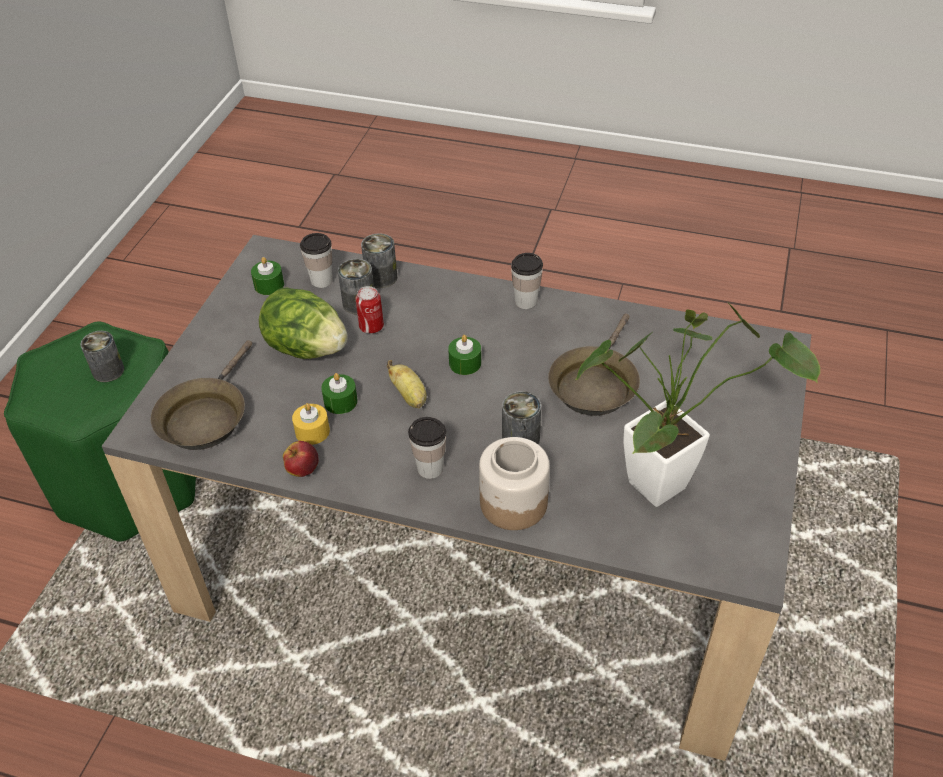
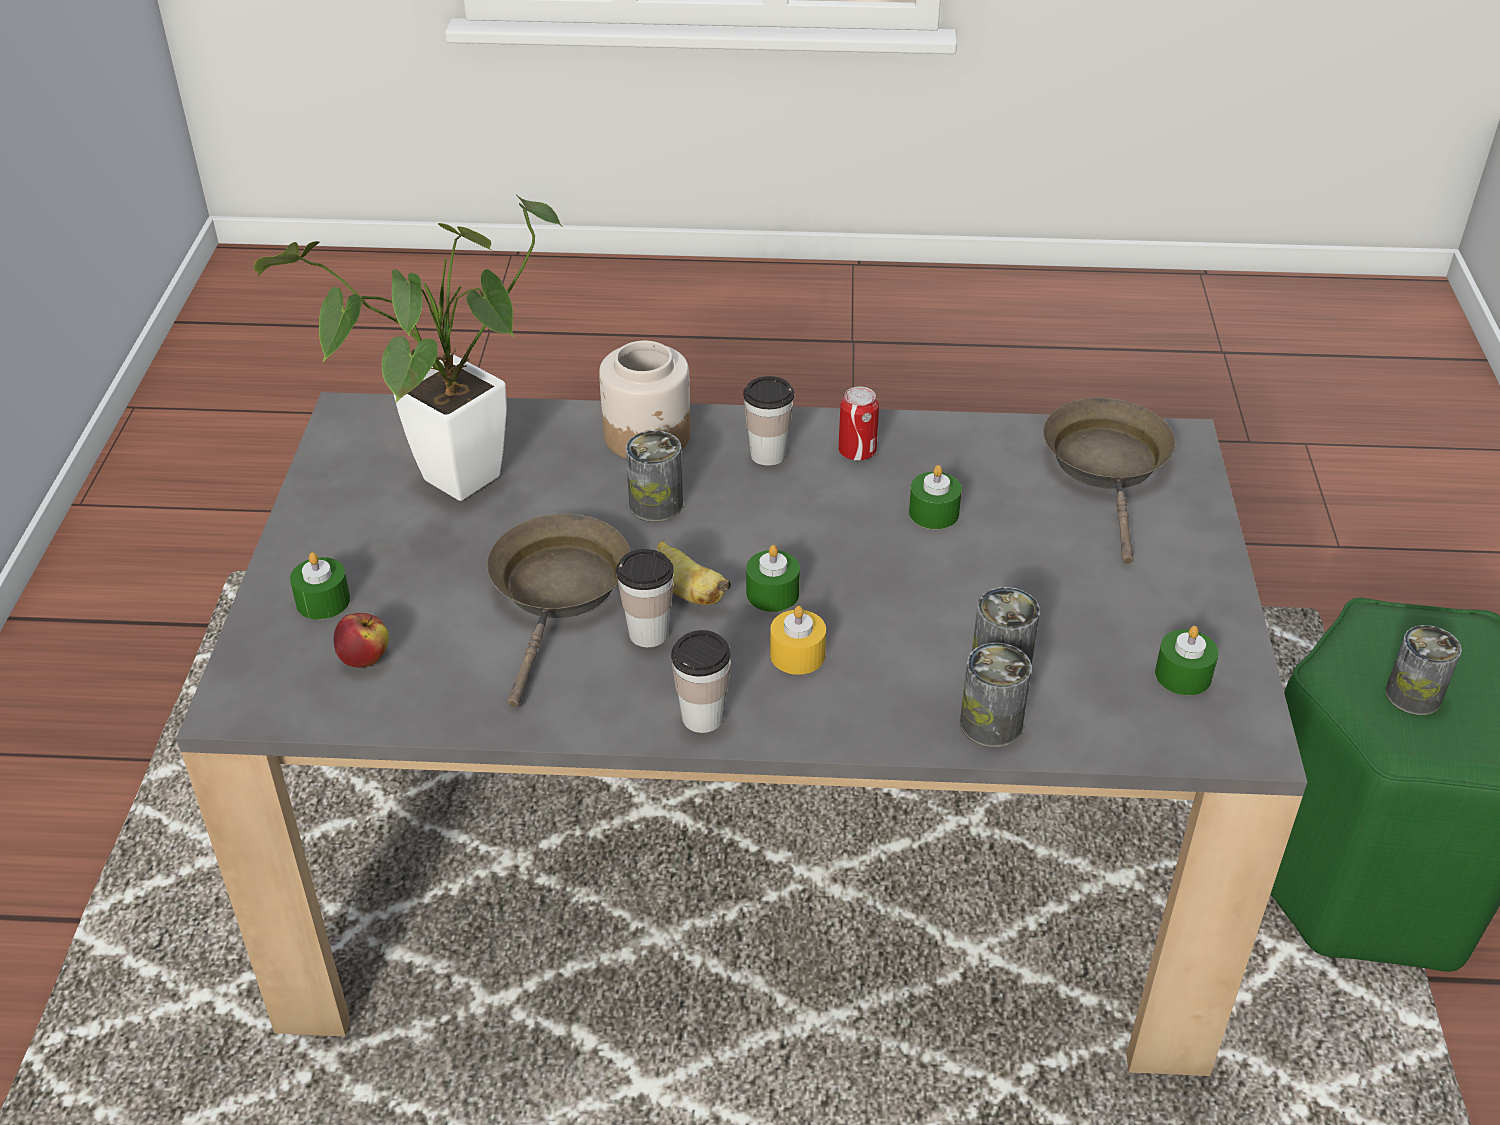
camera: 165 degrees right, 5 degrees down
(303, 470) = (932, 430): apple -> apple (365, 659)
(306, 348) = (1036, 577): lettuce -> none
(312, 431) = (948, 472): yellow candle -> yellow candle (797, 655)
(321, 281) = (1095, 699): cup -> cup (648, 633)
(371, 327) = (954, 628): can -> can (857, 452)
(410, 396) = (836, 534): banana -> banana (687, 592)
(744, 402) = (323, 601): none -> green candle

